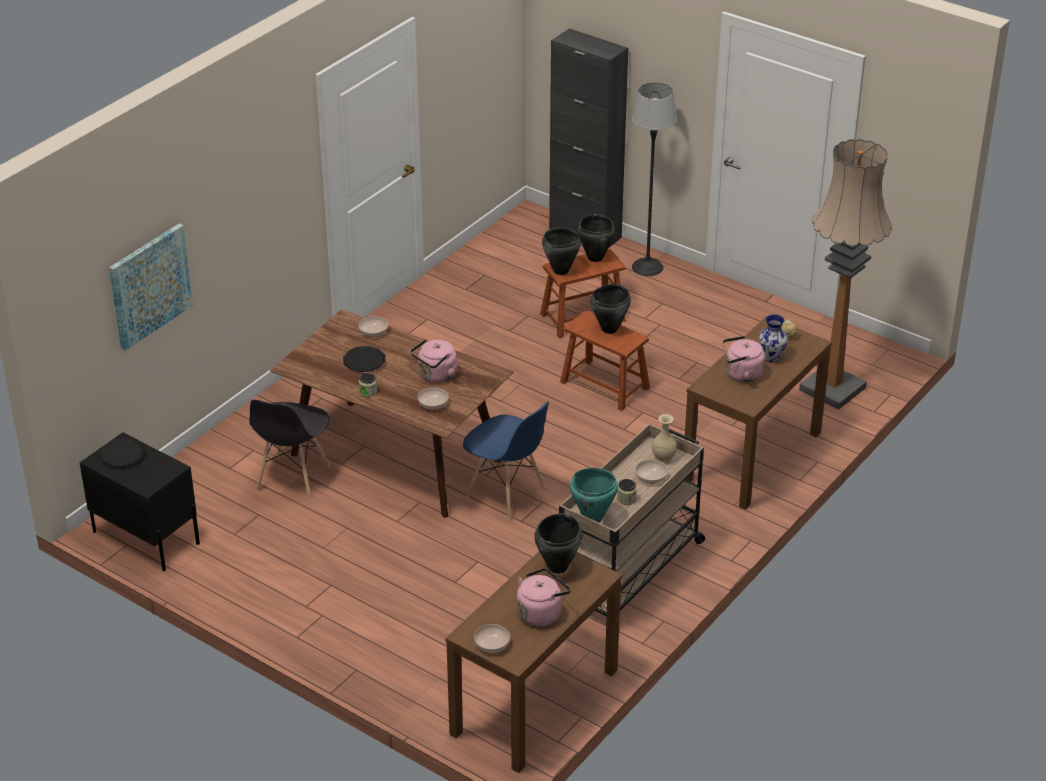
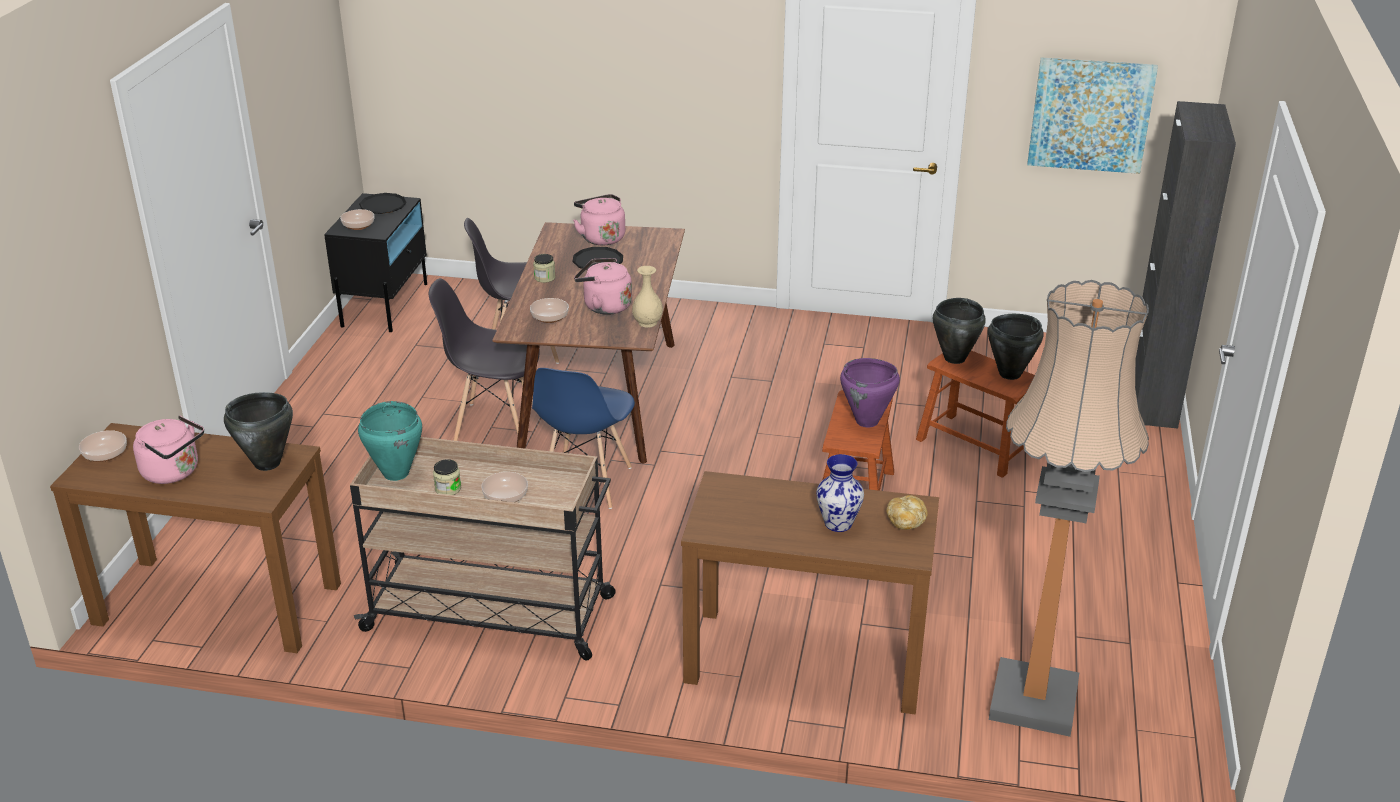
camera: 65 degrees right, 5 degrees down
(149, 285) = (497, 72): picture -> picture (1090, 114)
(373, 331) = (658, 254): bowl -> bowl (359, 225)
(394, 518) = (494, 424): none -> grey chair
(610, 329) = (867, 421): black cooking pot -> purple cooking pot
(647, 267) = (1137, 464): floor lamp -> none
(663, 457) = (556, 496): beige vase -> beige vase (648, 322)
(741, 374) = (773, 507): pink kettle -> pink kettle (601, 237)

